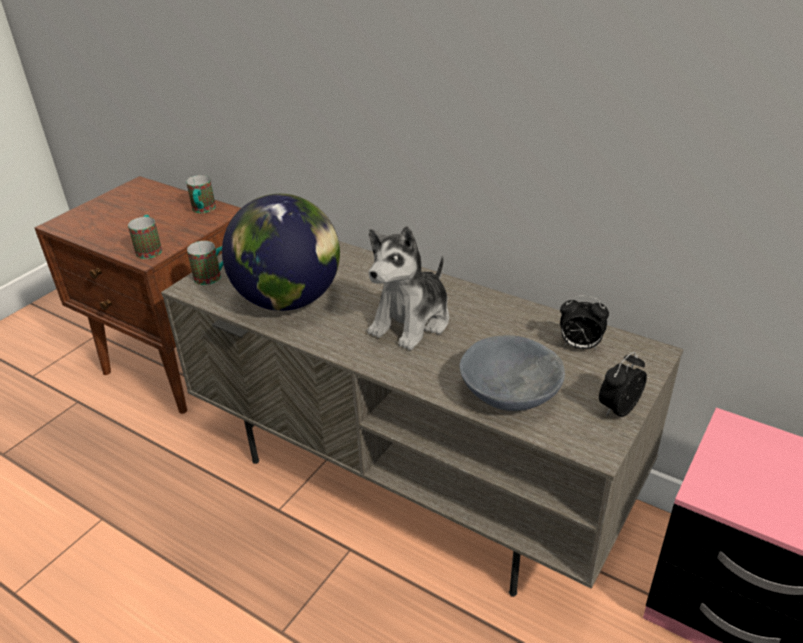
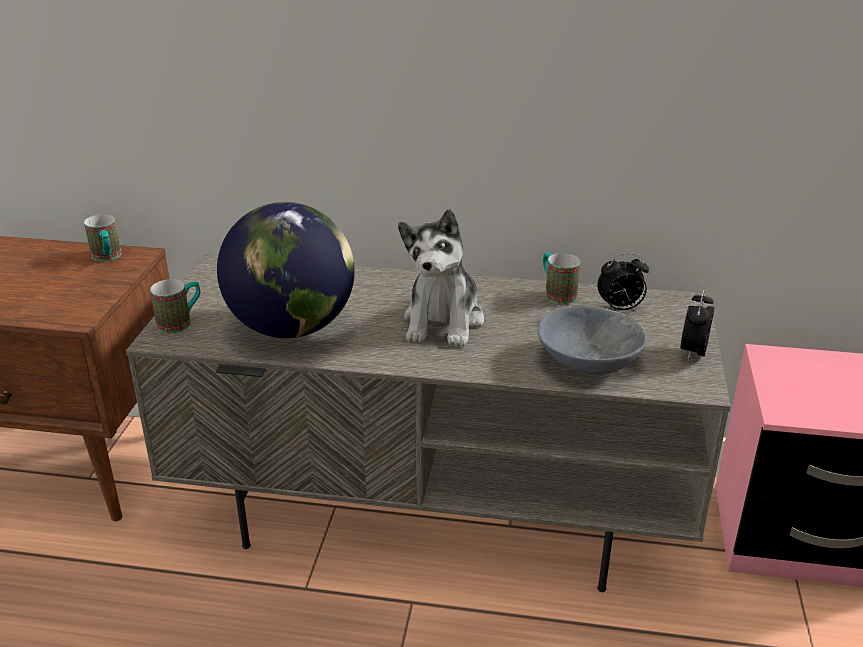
camera: 25 degrees left, 5 degrees down
(150, 249) = (73, 309): mug -> mug (556, 293)

